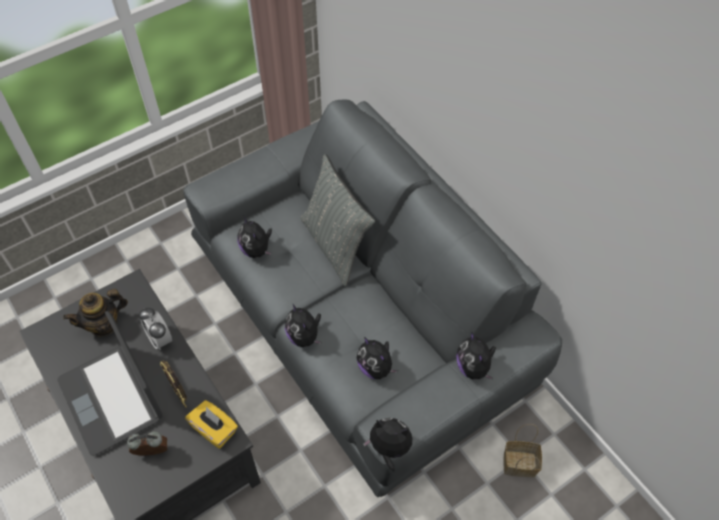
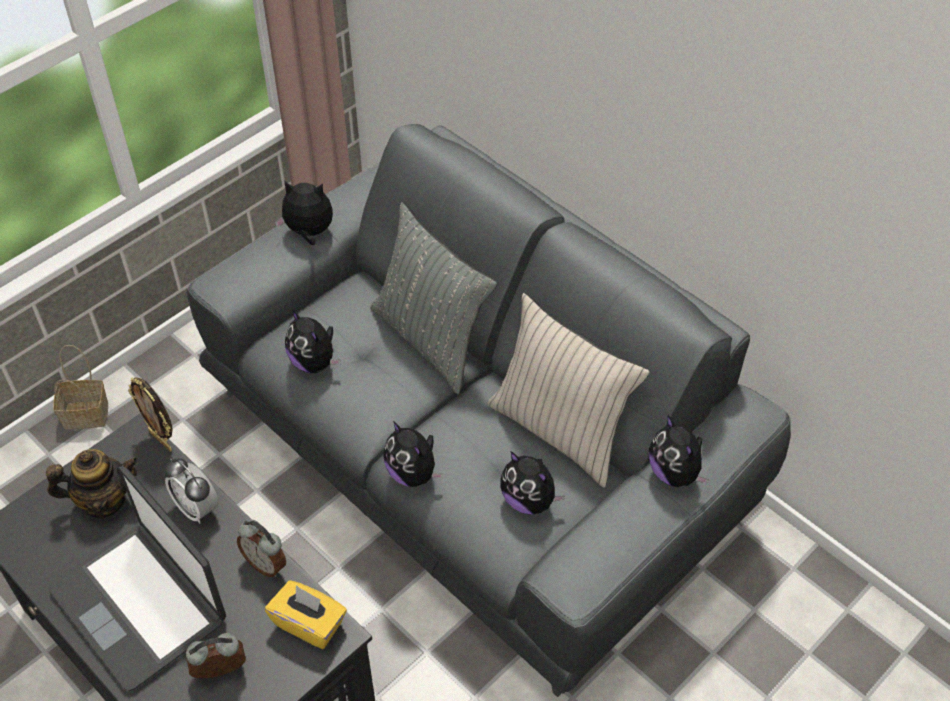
camera: 10 degrees left, 5 degrees down
(104, 324) = (104, 500): teapot -> teapot turned 150 degrees counterclockwise
(181, 397) = (247, 586): picture frame -> picture frame (162, 440)
(196, 384) = (266, 564): none -> alarm clock
(389, 449) = (579, 604): plush toy -> plush toy (309, 232)
(407, 322) = (560, 430): none -> beige pillow
(520, 463) = (755, 617): basket -> basket (87, 414)

